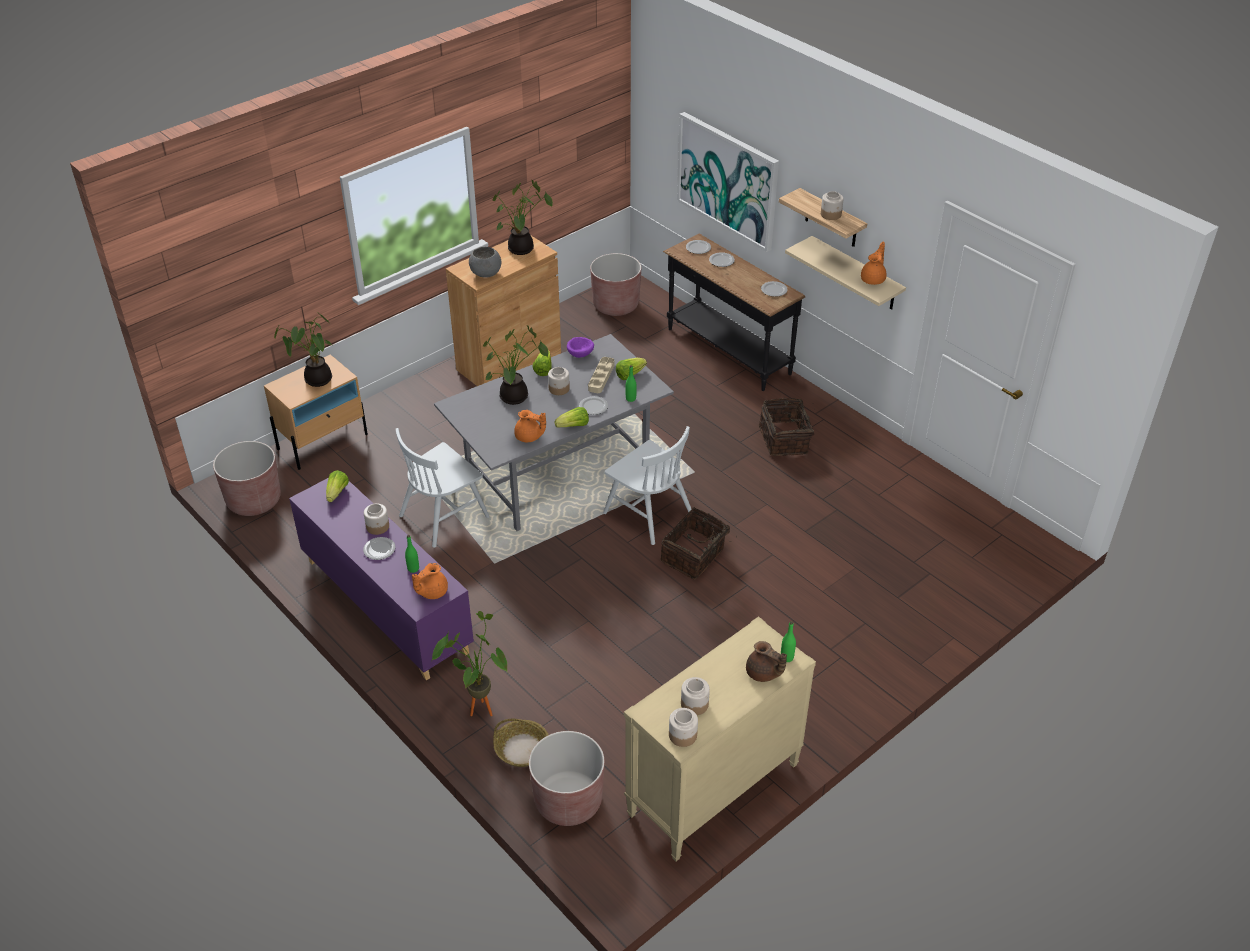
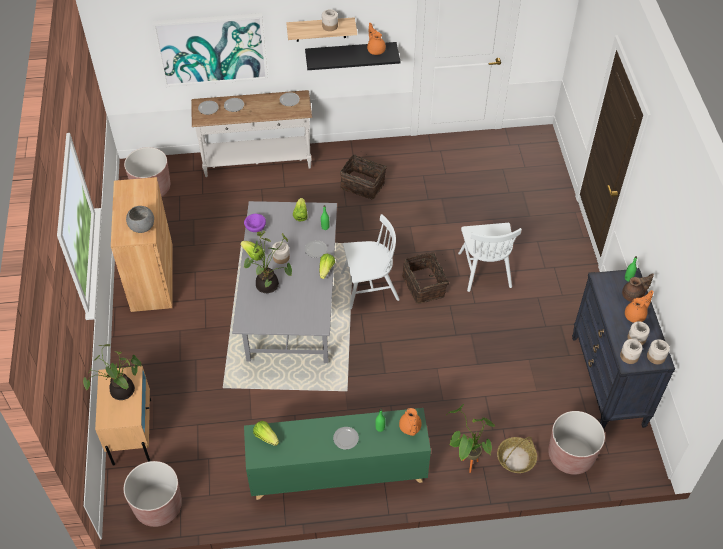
camera: 55 degrees left, 10 degrees up
(378, 527) = (322, 429): jar -> jar (629, 356)
(386, 606) = (337, 472): purple cabinet -> green cabinet
(444, 516) = (278, 396): white chair -> white chair (485, 269)
(521, 250) = (134, 194): potted plant -> none
(529, 437) = (316, 298): orange teapot -> orange teapot (636, 315)
(601, 377) = (290, 230): beige tray -> none
(713, 790) = (608, 381): beige dresser -> black dresser
(727, 352) = (257, 162): black console table -> white console table
(856, 274) = (350, 54): beige shelf -> black shelf

